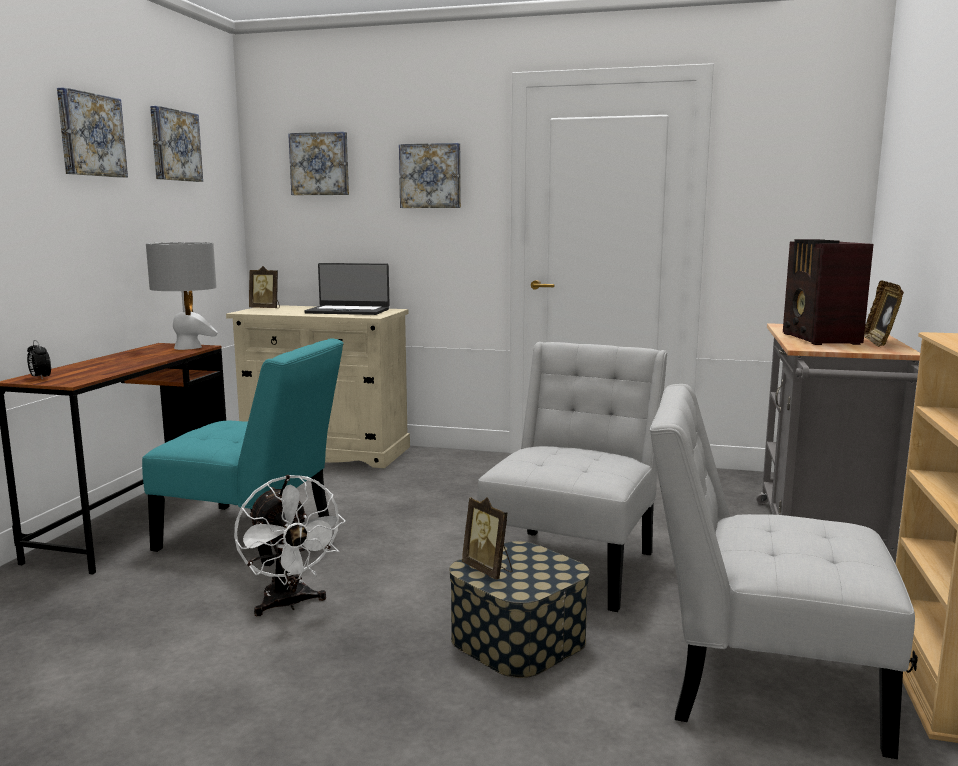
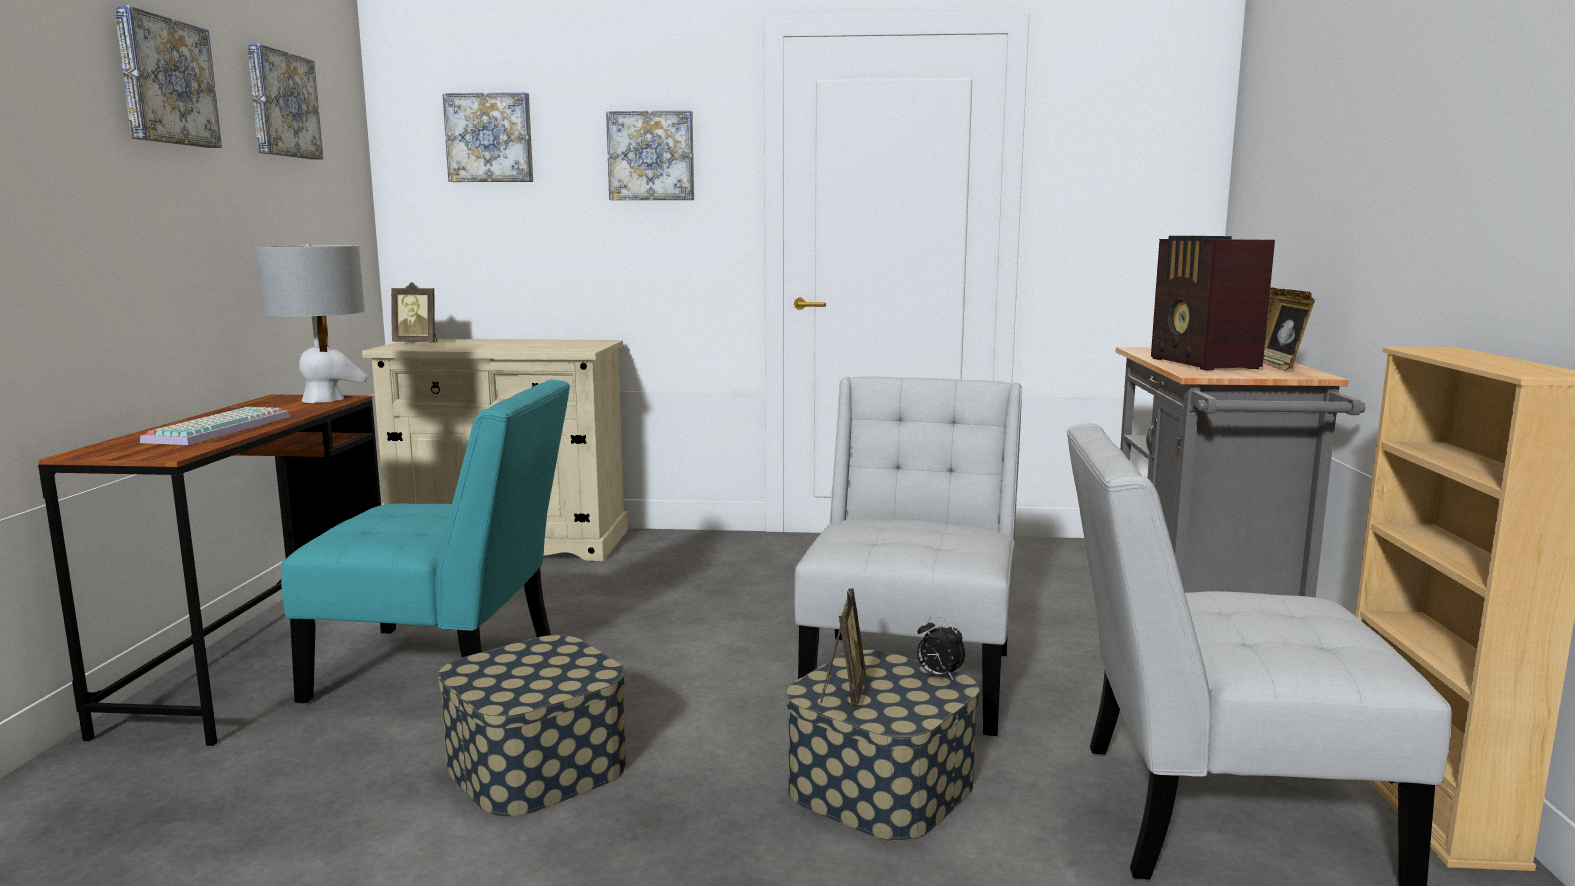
camera: 10 degrees left, 0 degrees up
(40, 378) = (114, 450): alarm clock -> alarm clock (938, 675)
(111, 365) = (218, 428): none -> keyboard
(289, 604) = (537, 765): white fan -> storage box
(348, 311) = (540, 344): laptop -> none
(488, 570) = (843, 693): picture frame -> picture frame turned 120 degrees counterclockwise

